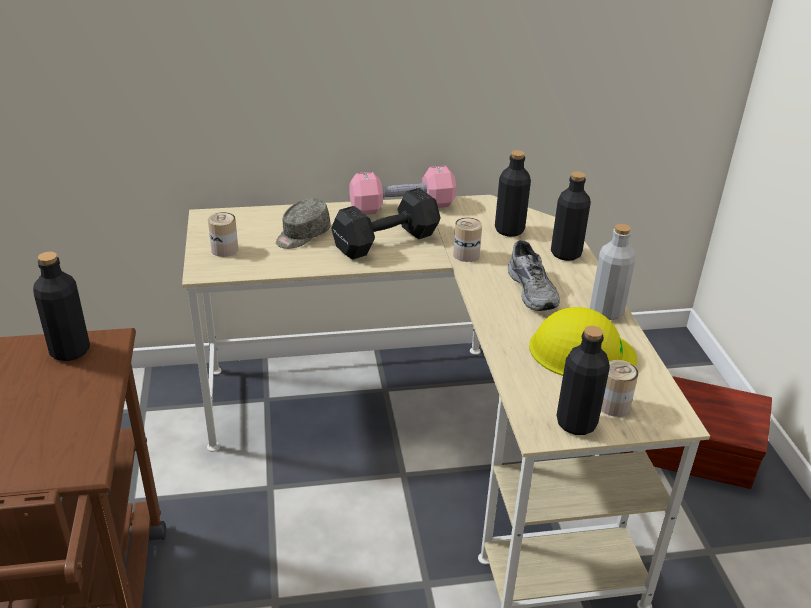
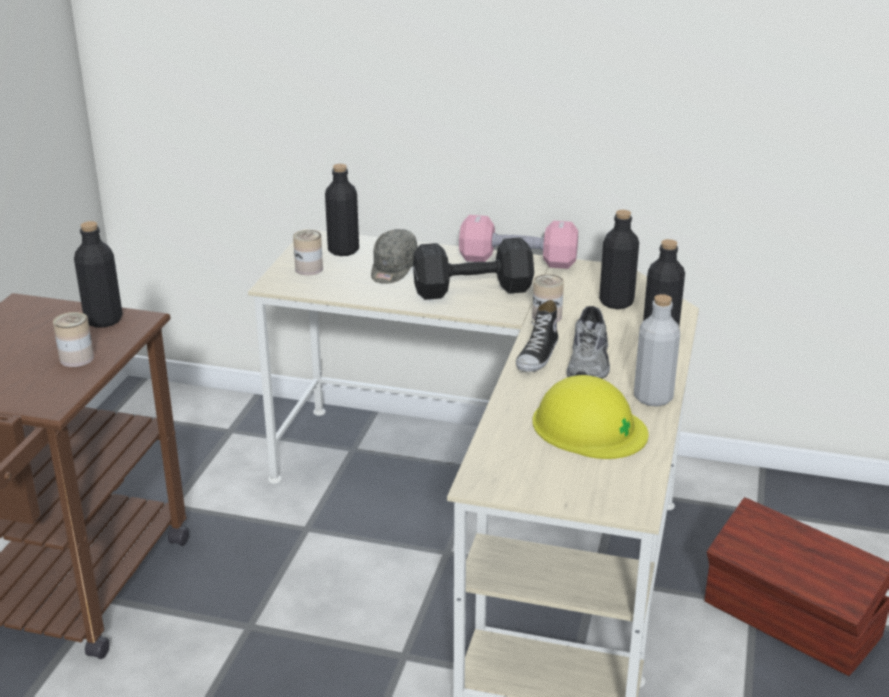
camera: 25 degrees right, 5 degrees down
(302, 235) = (393, 269): grey cap -> grey cap turned 45 degrees counterclockwise
(488, 294) = (538, 356): none -> shoe
(576, 423) = (523, 485): black bottle -> black bottle (343, 250)
(613, 405) = (577, 479): can -> can (77, 358)

